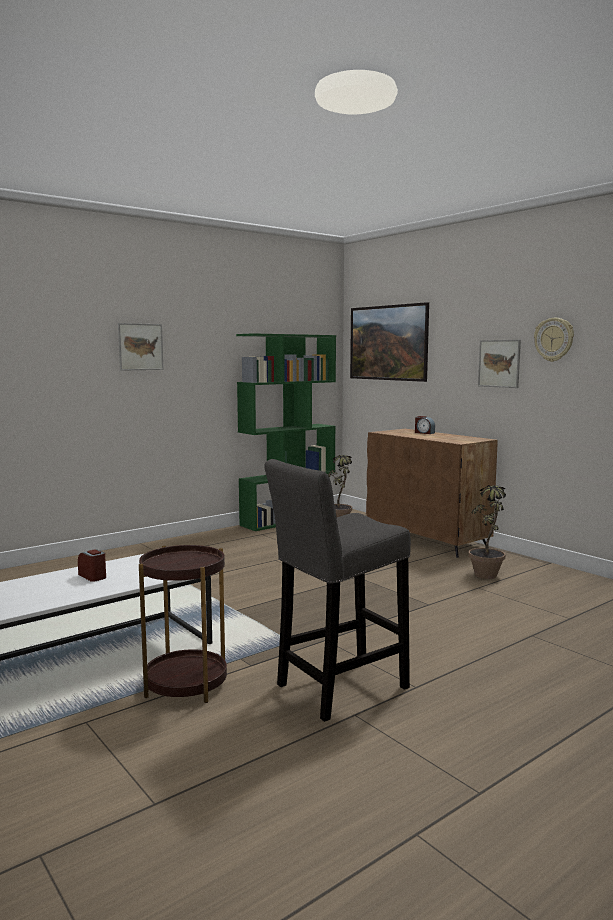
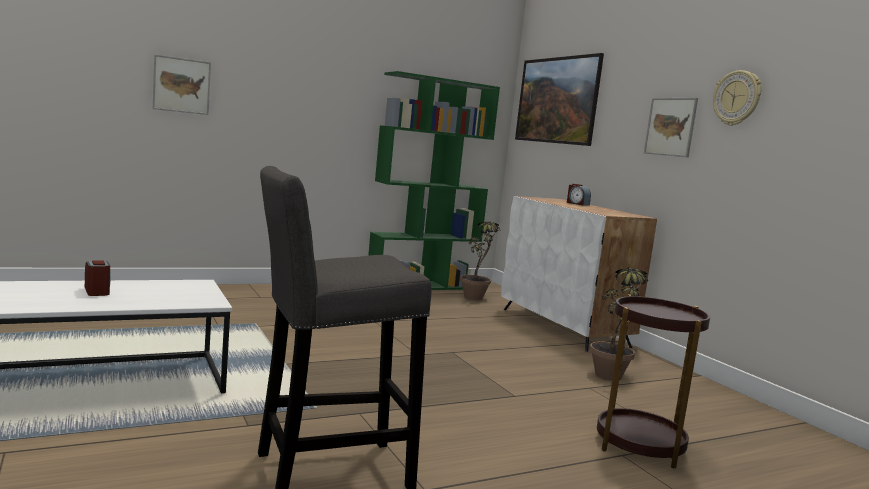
camera: 10 degrees right, 0 degrees up
(140, 347) = (271, 71): picture -> picture (181, 85)
(186, 684) = (155, 432): brown side table -> brown side table (639, 445)
(427, 539) = (564, 327): brown cabinet -> white cabinet

